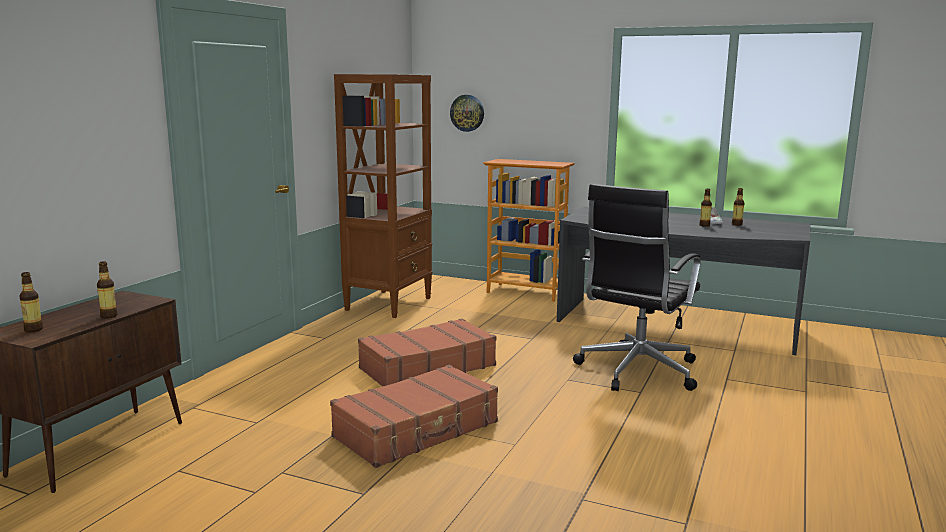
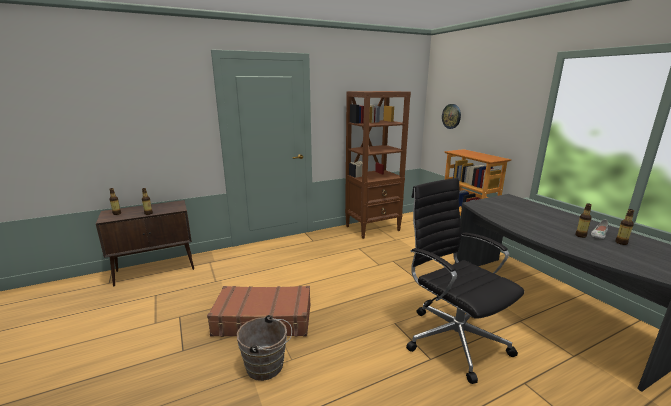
camera: 40 degrees right, 5 degrees up
(426, 367) = (330, 278): brown suitcase -> none
(500, 459) = (267, 366): none -> brown bucket
(636, 371) = (453, 338): black office chair -> black office chair turned 75 degrees clockwise

